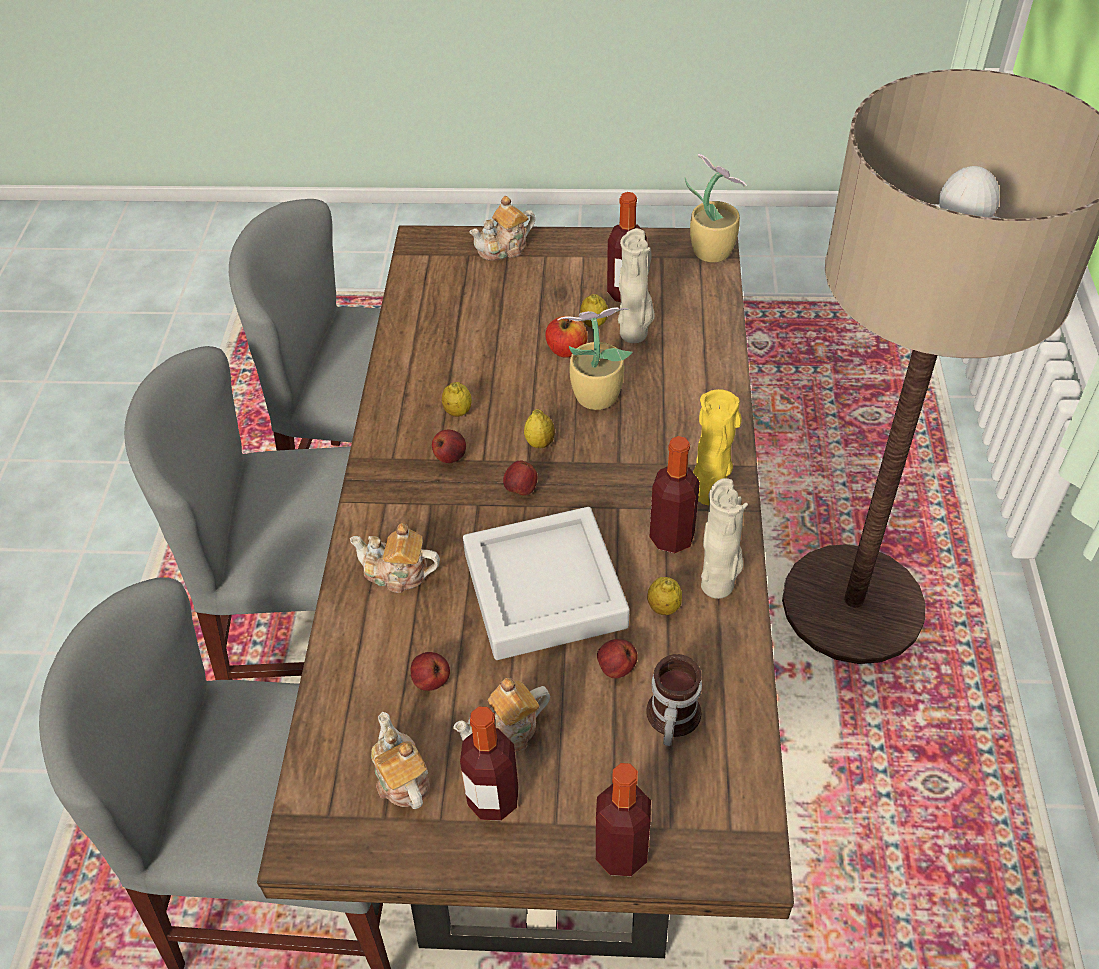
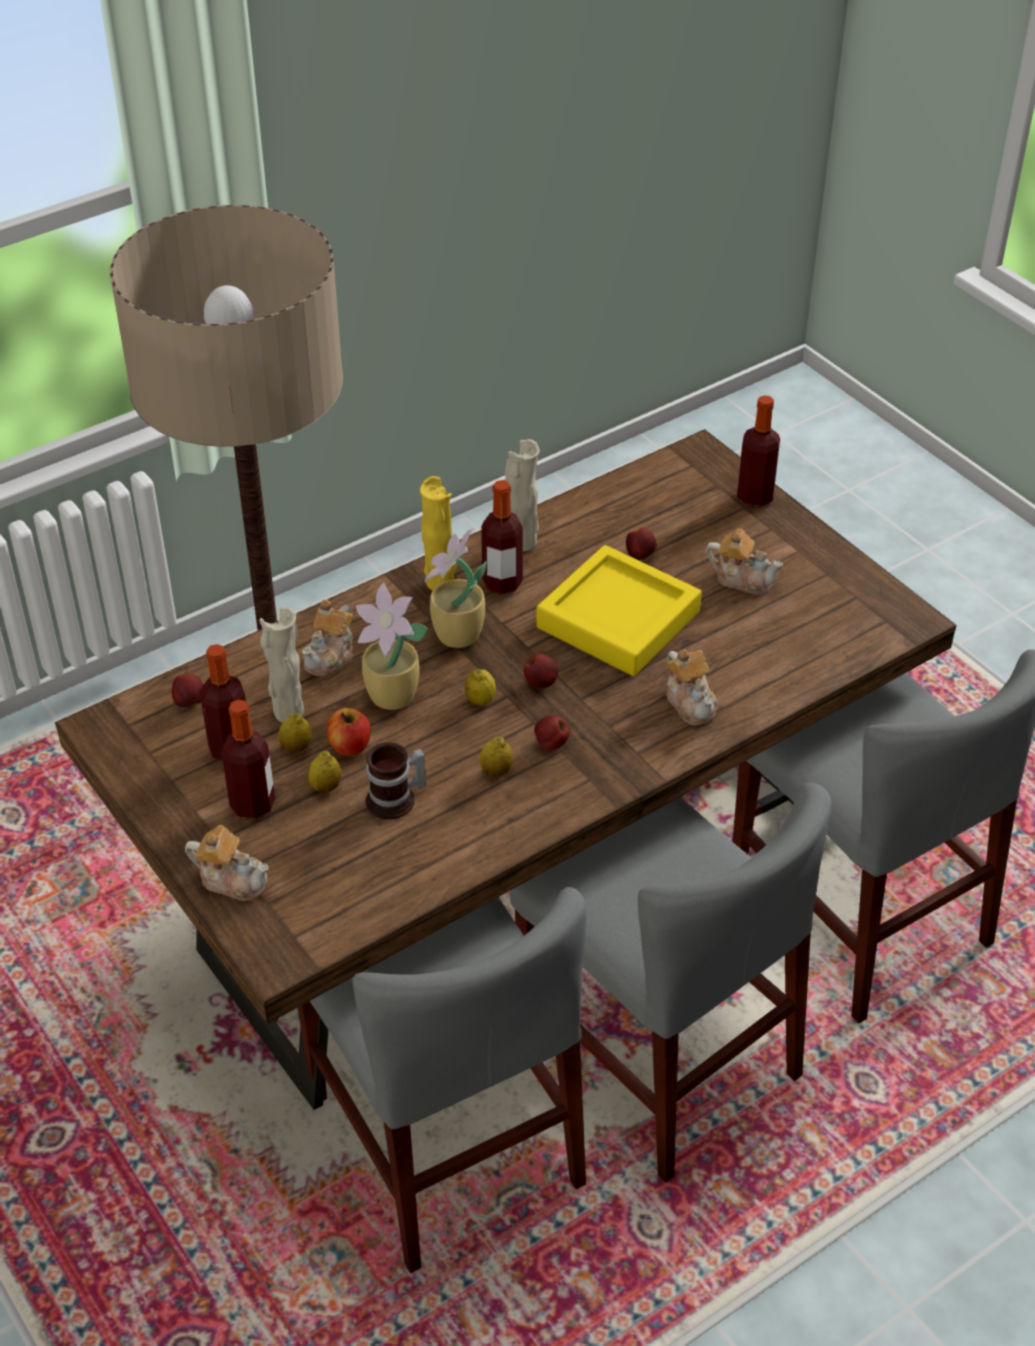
camera: 130 degrees left, 5 degrees down
(401, 778) = (825, 605): teapot -> teapot (331, 656)
(431, 681) = (749, 632): apple -> apple (190, 703)
(493, 799) = (788, 560): bottle -> bottle (252, 804)
(544, 590) = (618, 620): grey tray -> yellow tray
(663, 607) = (568, 558): lemon -> lemon (326, 787)
(670, 717) = (648, 518): mug -> mug (396, 801)
(711, 250) = (110, 722): potted plant -> potted plant (456, 636)

